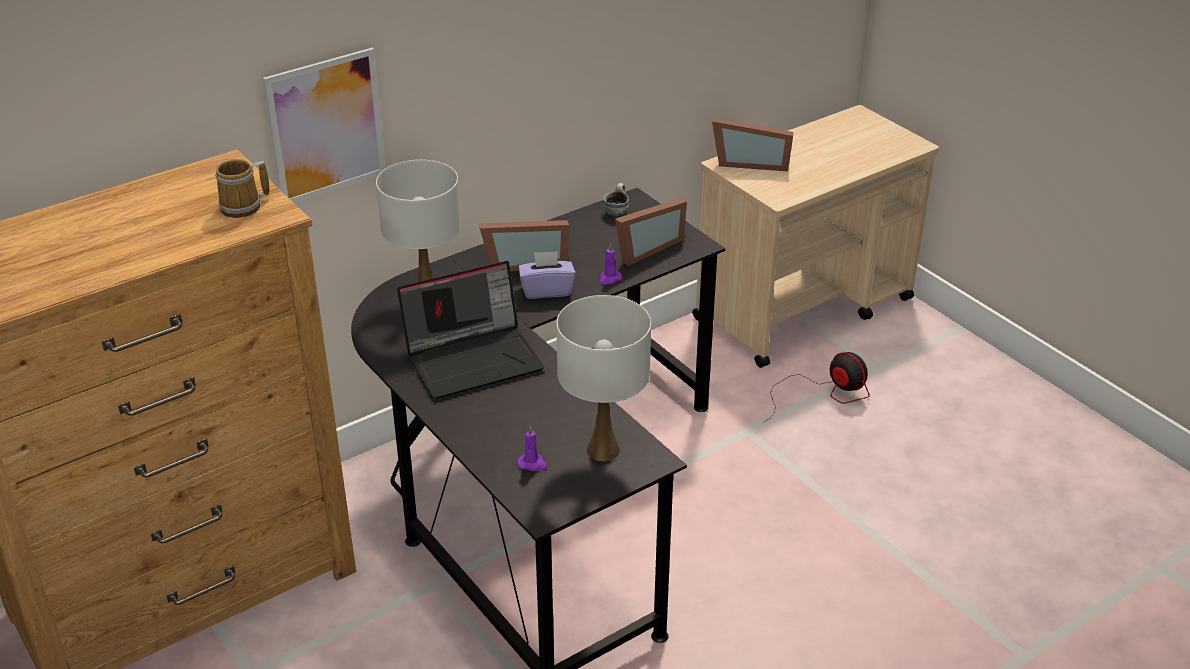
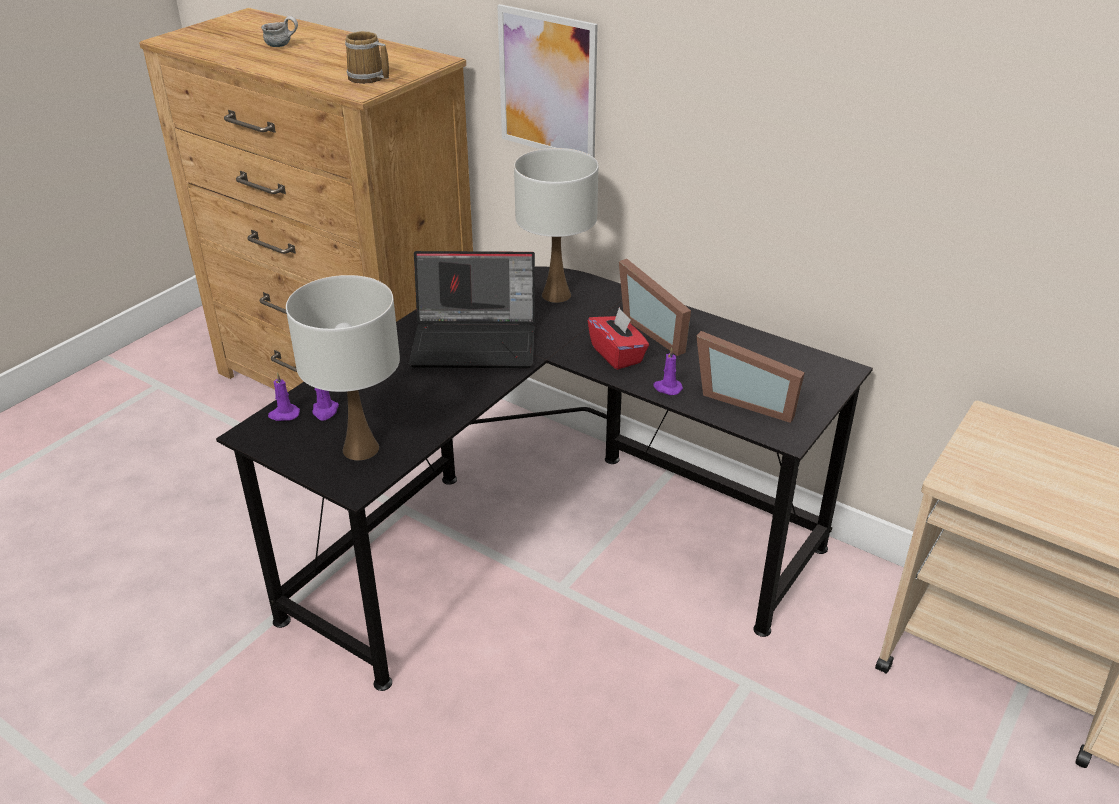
camera: 70 degrees right, 0 degrees up
(474, 358) = (476, 341): laptop -> laptop turned 45 degrees counterclockwise
(523, 490) = (284, 414): none -> purple candle
(547, 290) = (617, 355): purple tissue box -> red tissue box
(616, 211) = (806, 364): mug -> mug (282, 45)
(750, 163) = (1019, 438): picture frame -> none
(823, 394) = (873, 747): fan -> none

